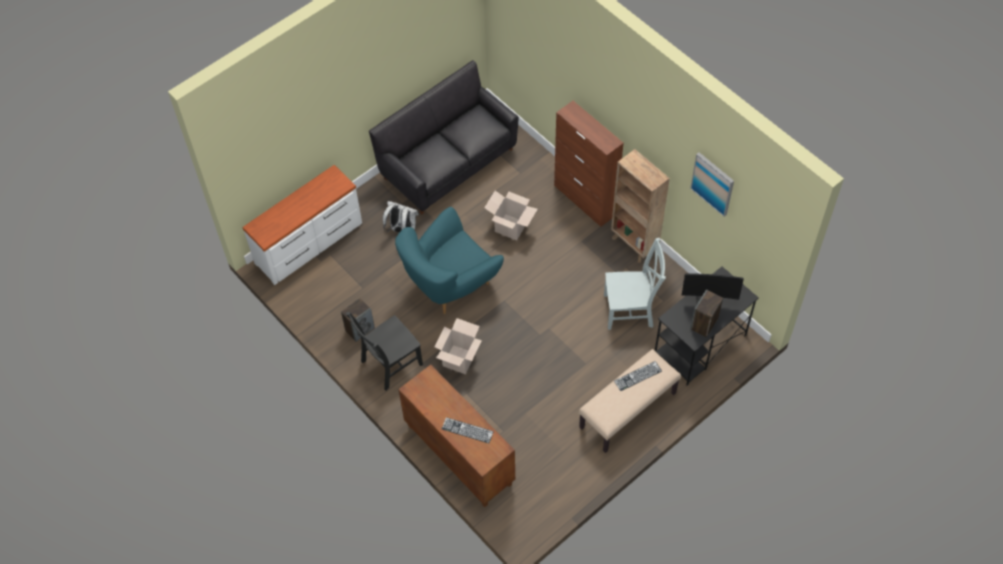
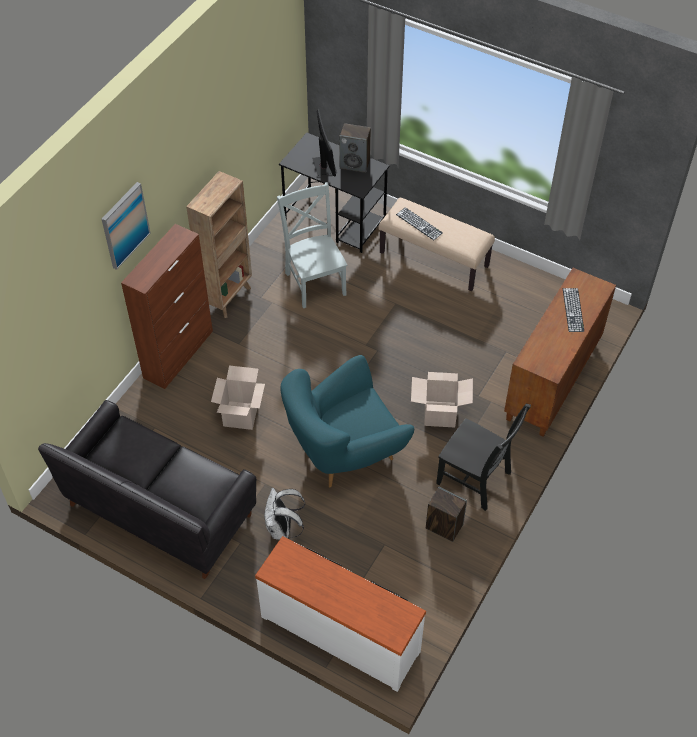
camera: 110 degrees left, 5 degrees down
(450, 285) = (344, 452): turquoise armchair -> turquoise armchair turned 120 degrees clockwise
(713, 183) = (242, 103): picture -> picture (124, 225)

